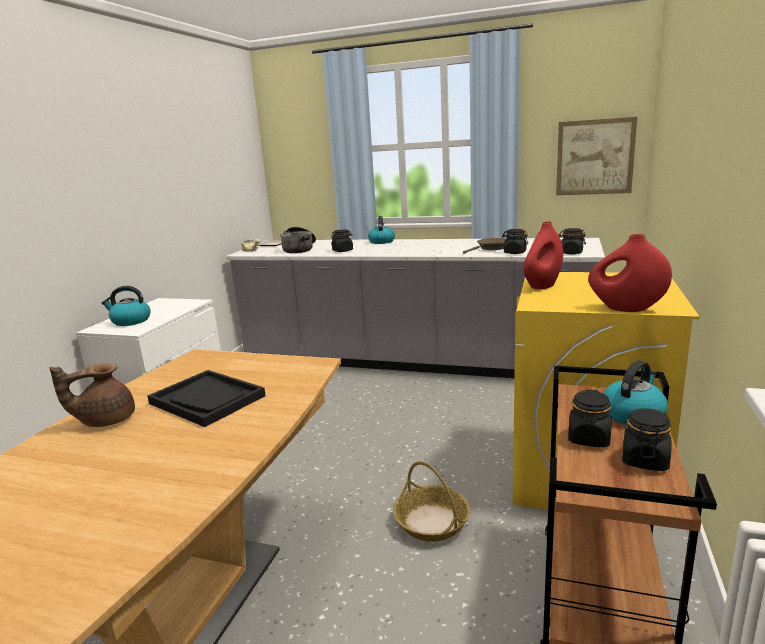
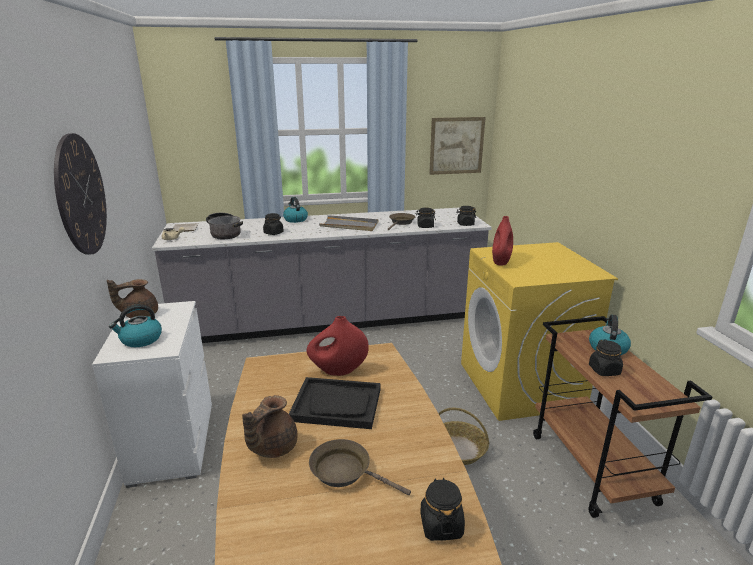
camera: 30 degrees left, 5 degrees up
(102, 182) = (81, 195): none -> wall clock
(129, 455) = (345, 471): none -> brown frying pan
(157, 304) = (139, 314): none -> brown teapot
(428, 248) = (349, 226): none -> grey tray
(626, 309) = (574, 277): red vase -> red vase (338, 371)
(644, 460) = (643, 377): black jar -> black jar (441, 525)

